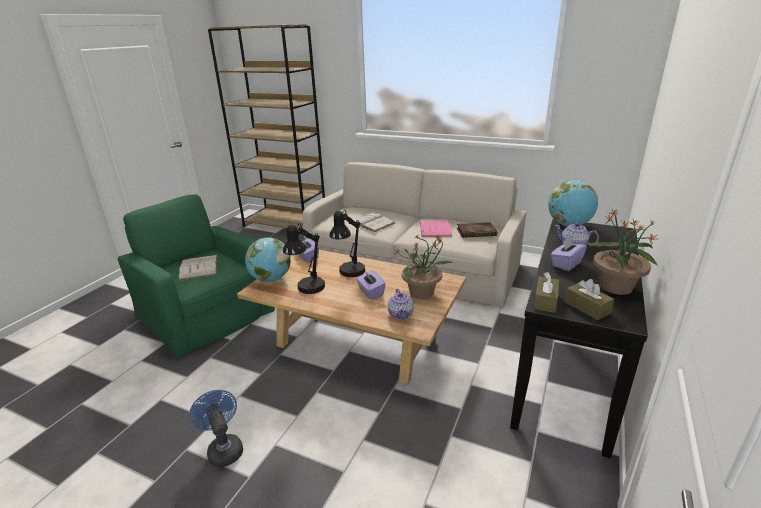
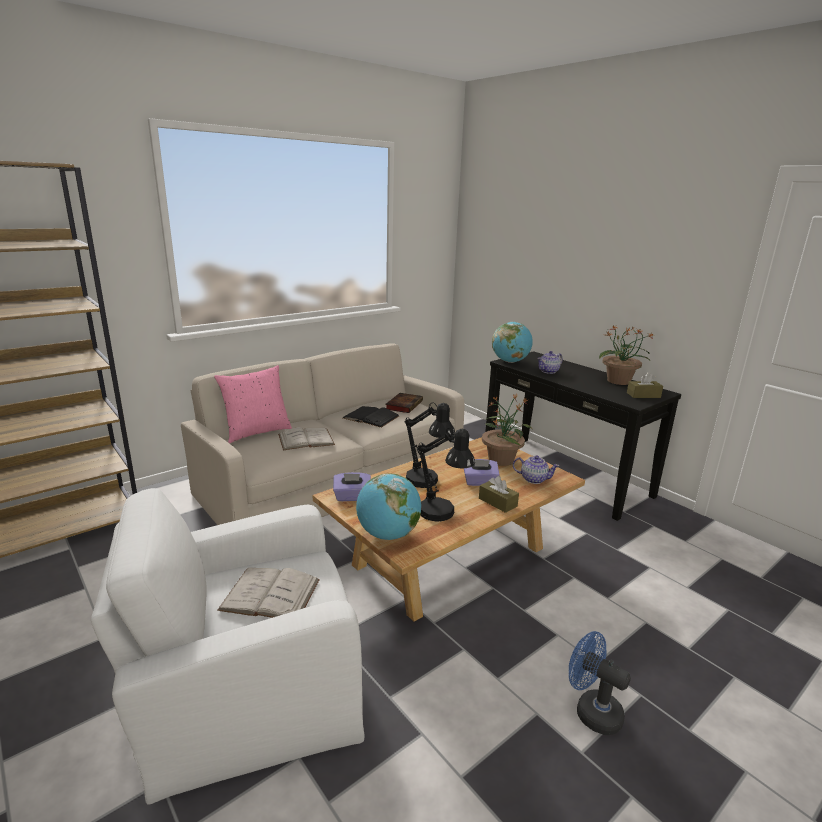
camera: 65 degrees left, 5 degrees down
(204, 312) = (248, 686): green armchair -> white armchair
(224, 448) = (591, 711): blue fan -> blue fan turned 45 degrees clockwise
(368, 209) = (256, 432): none -> pink pillow
(435, 228) = (371, 417): pink book -> black book
(545, 301) = (629, 401): brown tissue box -> brown tissue box (497, 502)
(566, 264) = (576, 381): purple tissue box -> none

